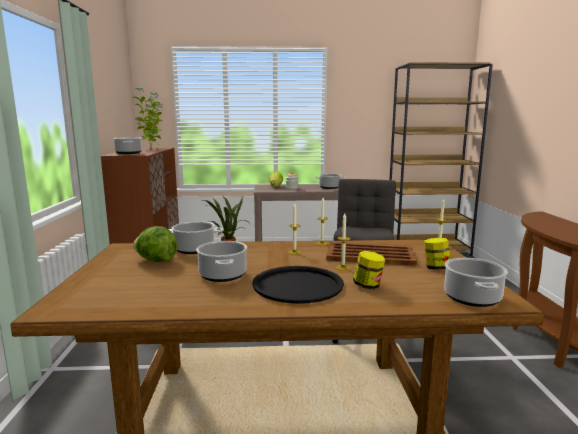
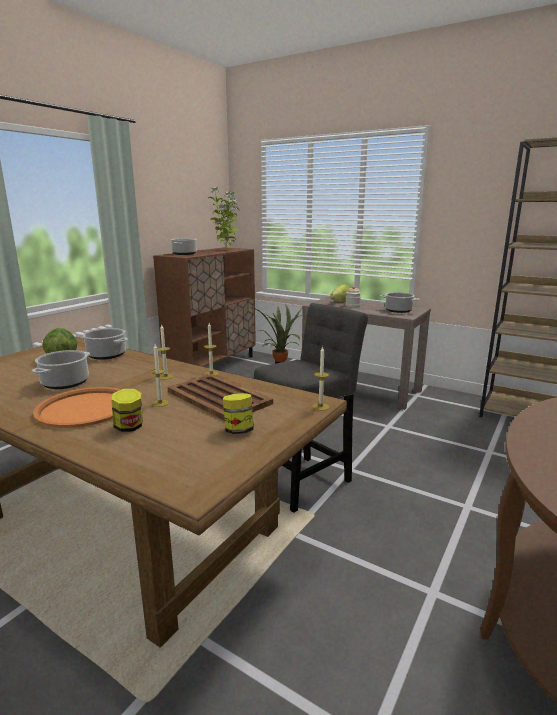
camera: 35 degrees right, 5 degrees up
(297, 285) = (85, 408): black tray -> orange tray
(472, 298) = (175, 474): cooking pot -> none

